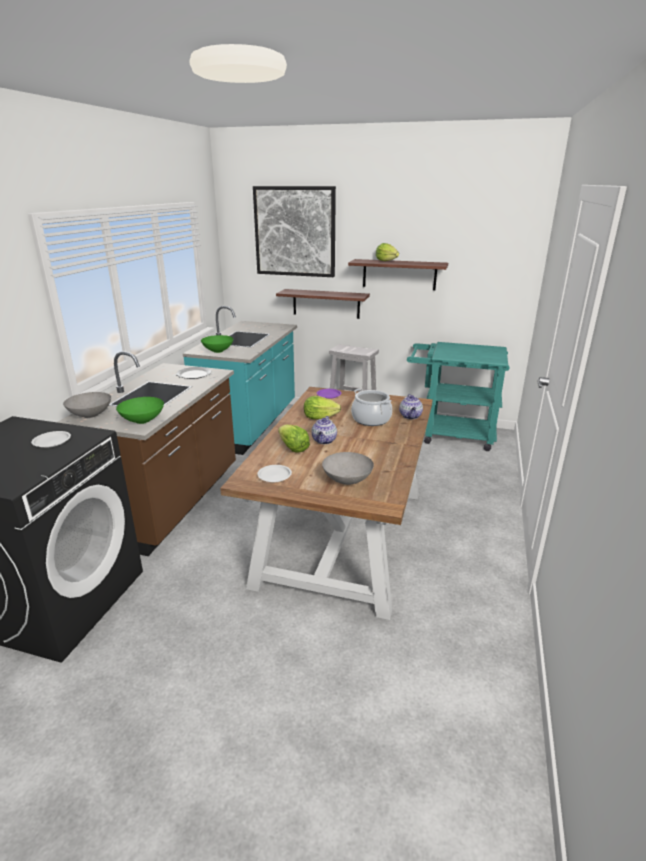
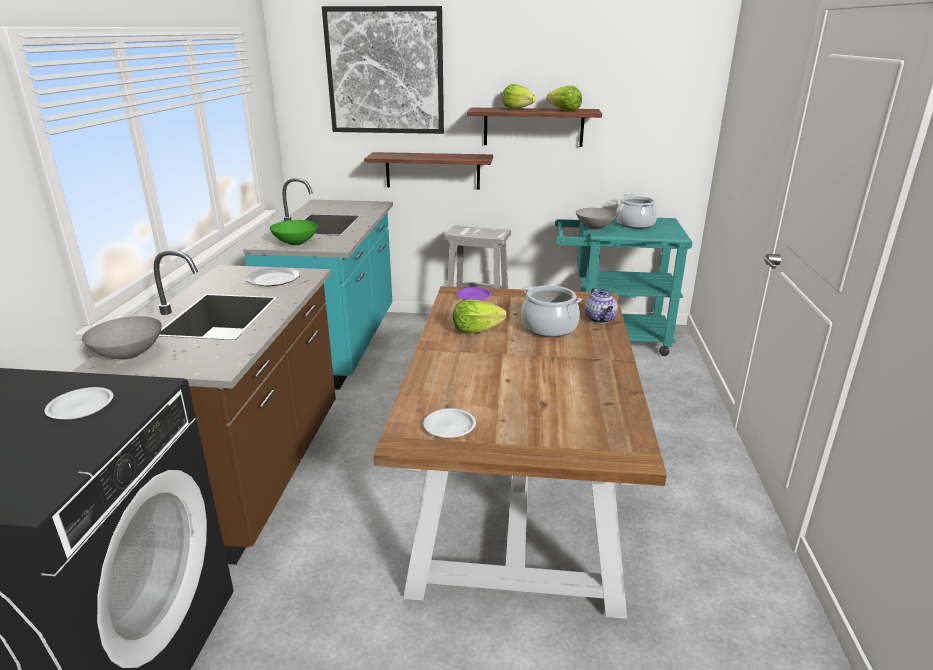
camera: 10 degrees left, 0 degrees up
(143, 421) = (220, 357): green bowl -> none
(293, 448) = (458, 380): lettuce -> lettuce (564, 110)
(324, 441) = (498, 365): teapot -> none
(346, 481) = (559, 424): grey bowl -> grey bowl (594, 228)
(470, 350) = (635, 224): none -> cooking pot

